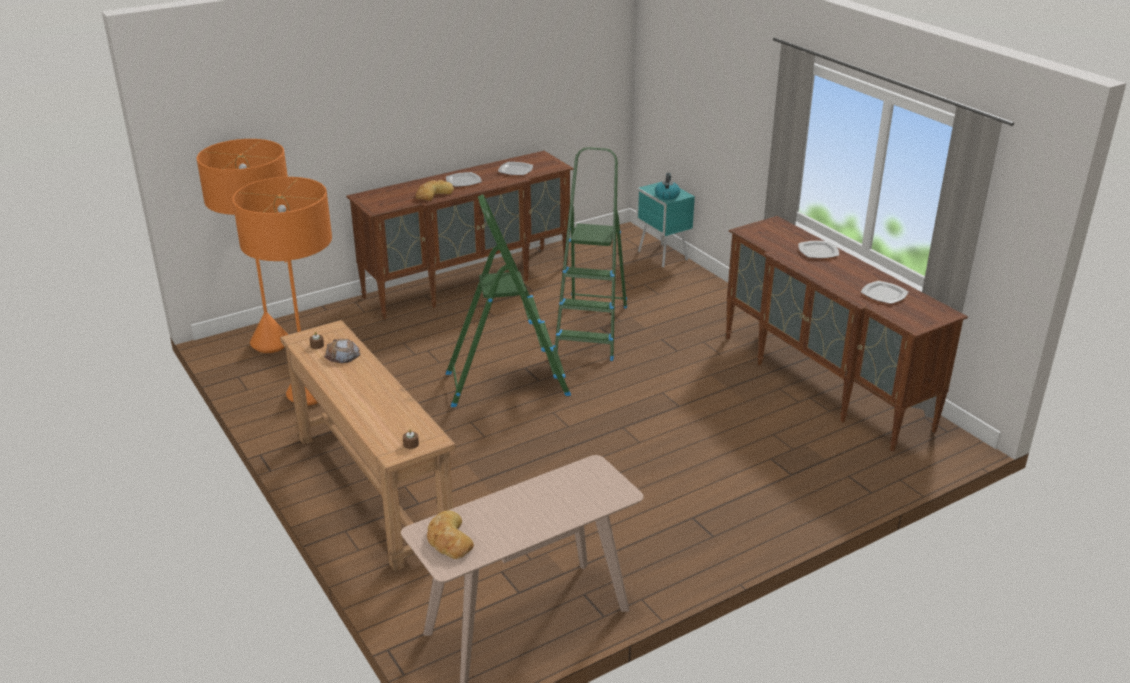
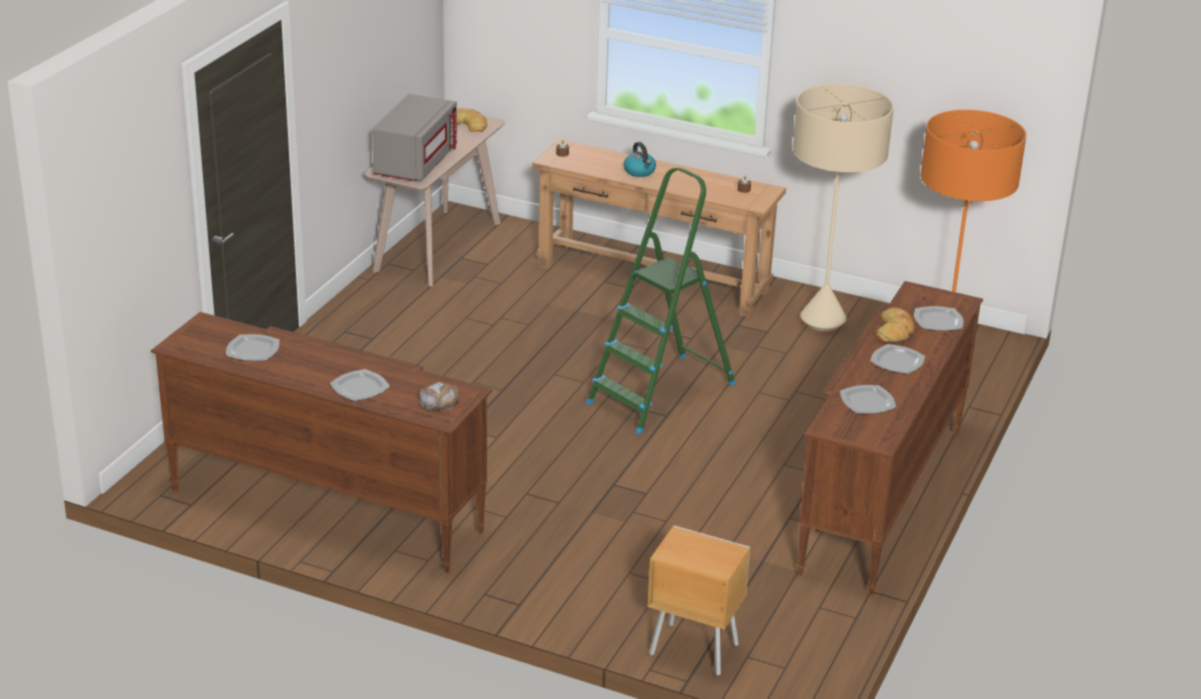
camera: 145 degrees right, 0 degrees up
(308, 396) = (823, 322): orange floor lamp -> beige floor lamp
(342, 355) = (710, 189): bread -> bread (439, 401)
(399, 192) = (937, 321): none -> plate
(573, 494) = (415, 163): none -> grey microwave
(591, 330) = (650, 485): green step ladder -> none
(662, 256) = (692, 648): turquoise nightstand -> brown nightstand
(667, 195) = (689, 543): kettle -> kettle (640, 171)

